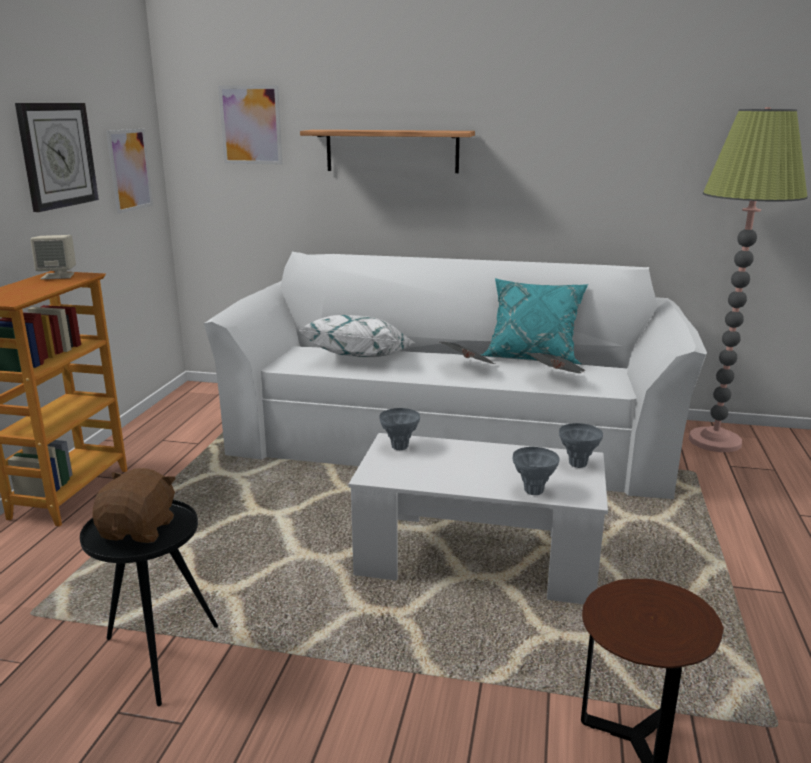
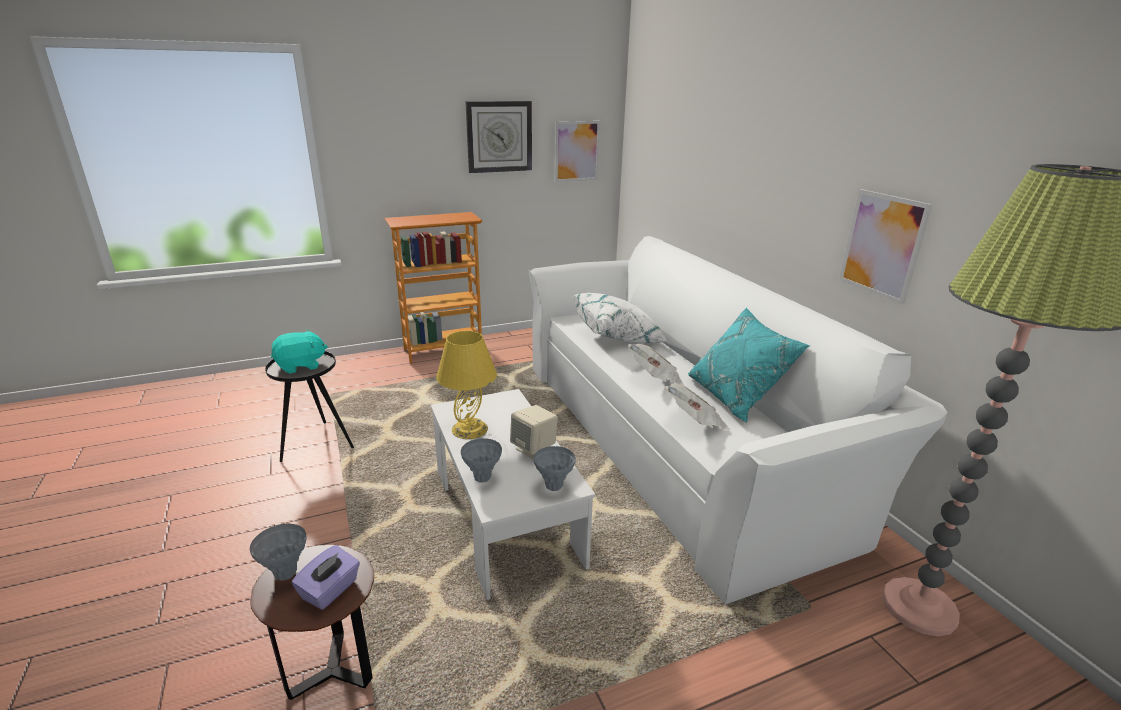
camera: 55 degrees right, 5 degrees up
(58, 276) = (461, 215): beige speaker -> beige speaker (534, 449)
(139, 530) = (301, 365): brown plush toy -> turquoise plush toy
(251, 125) = (663, 124): picture -> picture (882, 245)
(392, 151) = (737, 161): shelf -> none
(399, 447) = (502, 403): grey vase -> grey vase (286, 573)
(431, 475) = (469, 428): none -> yellow table lamp
(668, 609) = (330, 590): none -> purple tissue box

